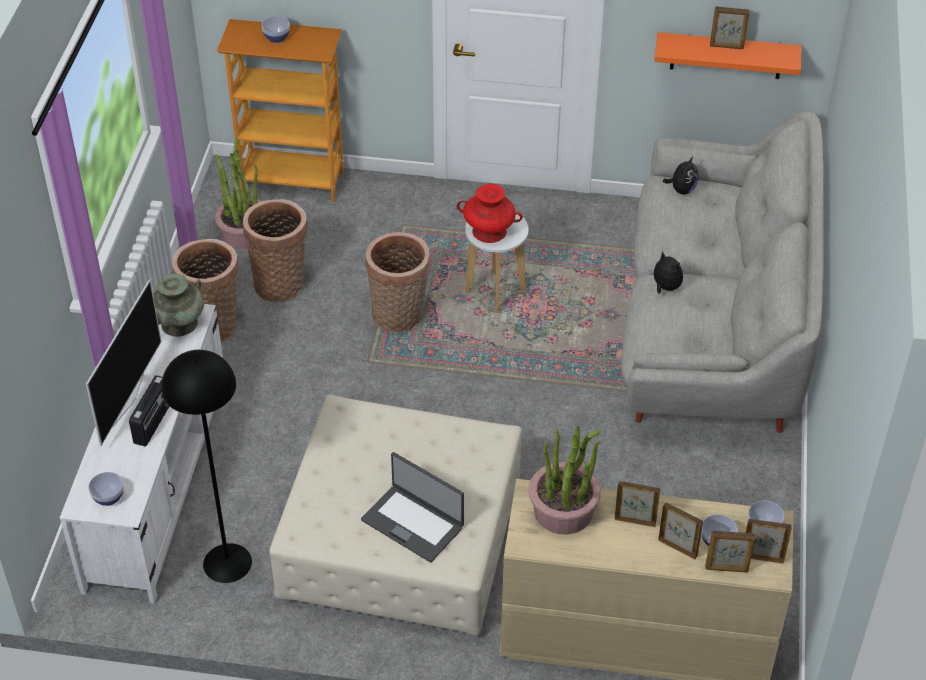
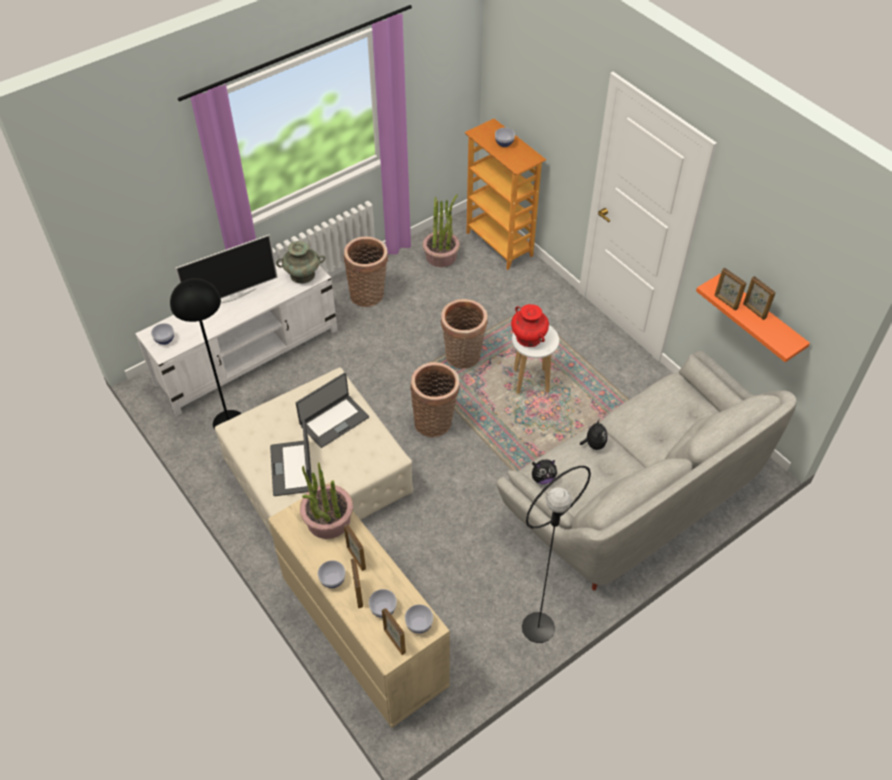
camera: 45 degrees right, 5 degrees up
(154, 423) = (228, 317): radio -> none
(280, 283) = (426, 295): basket -> basket (435, 422)
(394, 447) = (334, 420): none -> laptop
(640, 556) = (332, 580): none -> bowl
(682, 190) = (680, 393): plush toy -> plush toy (542, 478)
(726, 569) = (367, 629): picture frame -> picture frame (725, 302)
(776, 502) = (538, 628): none -> black floor lamp

